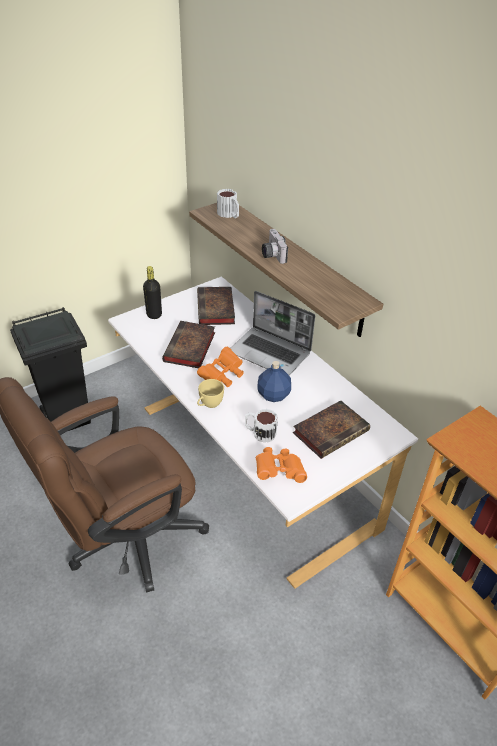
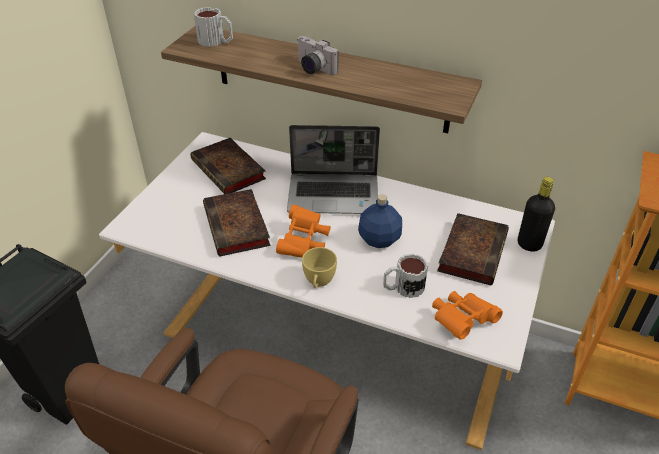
camera: 30 degrees left, 0 degrees up
(154, 314) = (157, 205): black bottle -> black bottle (529, 244)

